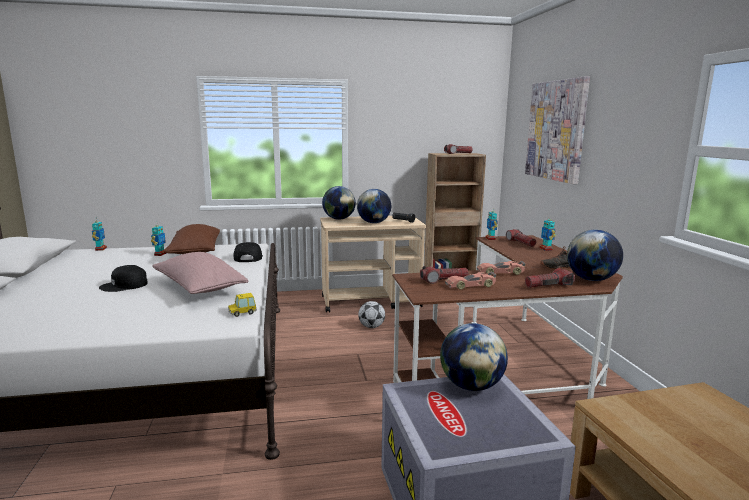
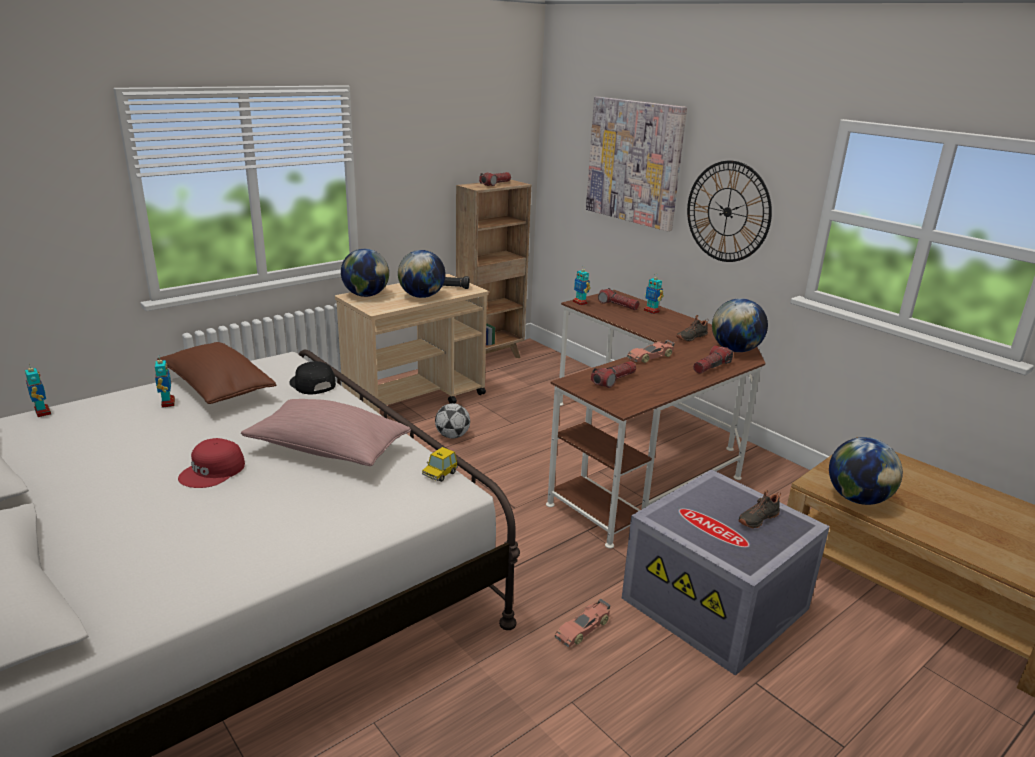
camera: 30 degrees left, 10 degrees up
(124, 285) = (213, 471): black cap -> red cap
(470, 285) = (646, 382): toy car -> toy car (583, 628)
(471, 386) = (705, 493): globe -> globe (857, 499)
(499, 417) = (757, 518): none -> black shoe
(616, 161) = (727, 212): none -> wall clock

